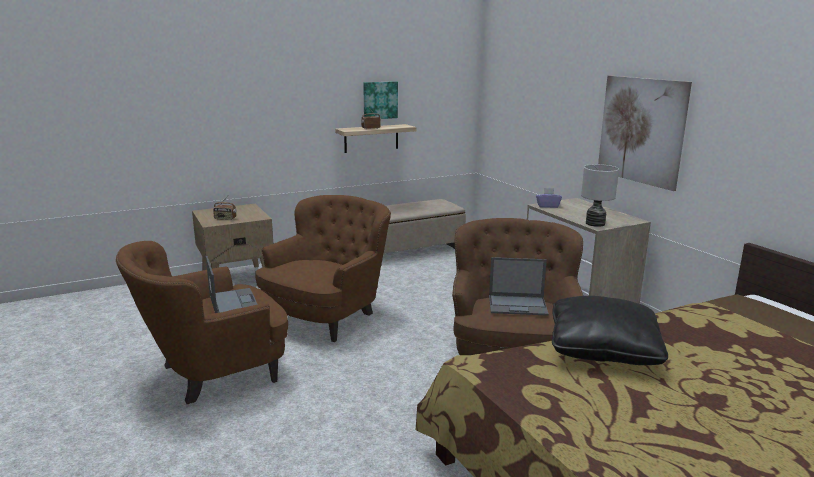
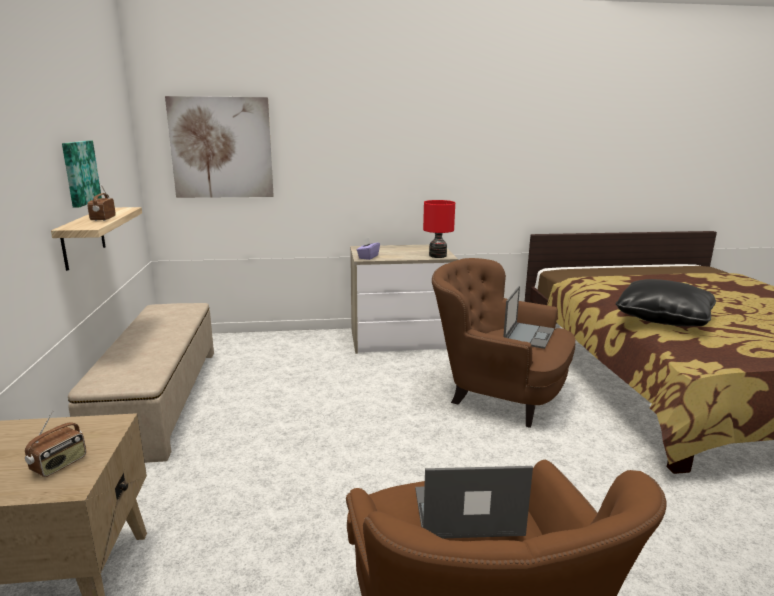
camera: 70 degrees left, 0 degrees up
(327, 316) = (329, 490): brown armchair -> none
(595, 224) = (437, 256): grey table lamp -> red table lamp
(641, 130) = (418, 166): picture -> picture (221, 148)

